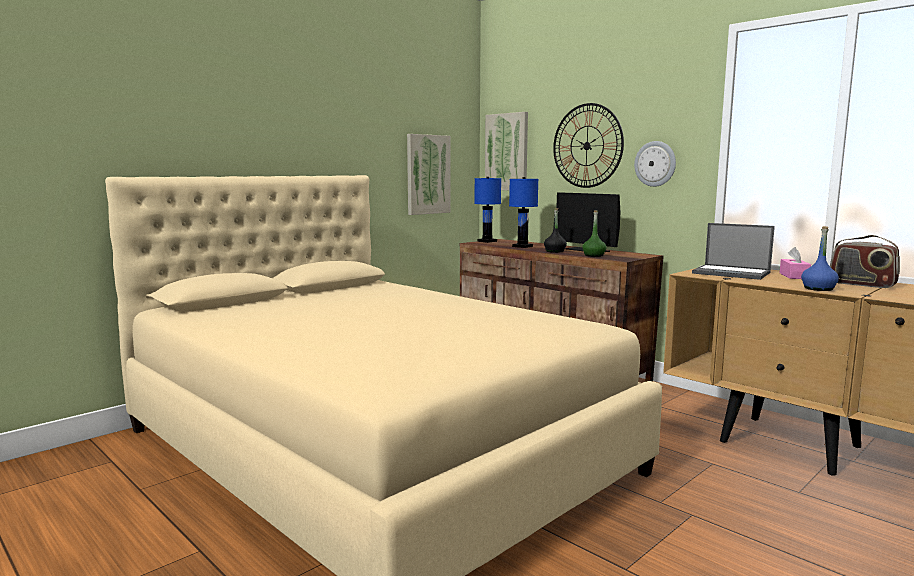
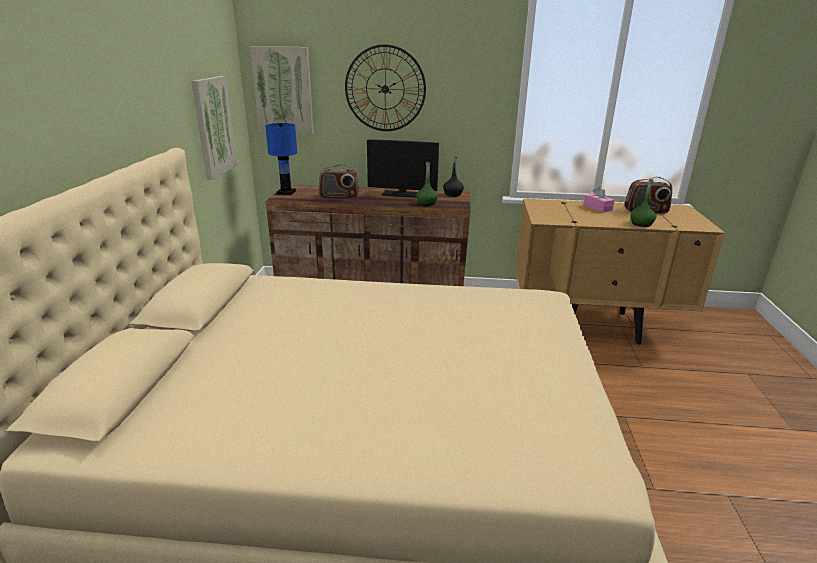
camera: 40 degrees left, 15 degrees up
(523, 246) = (339, 197): blue table lamp -> radio
(555, 251) = (383, 202): black bottle -> black bottle (453, 194)
(655, 163) = (458, 110): wall clock -> none
(732, 273) = (562, 212): laptop -> none
(818, 289) = (641, 224): blue bottle -> green bottle

